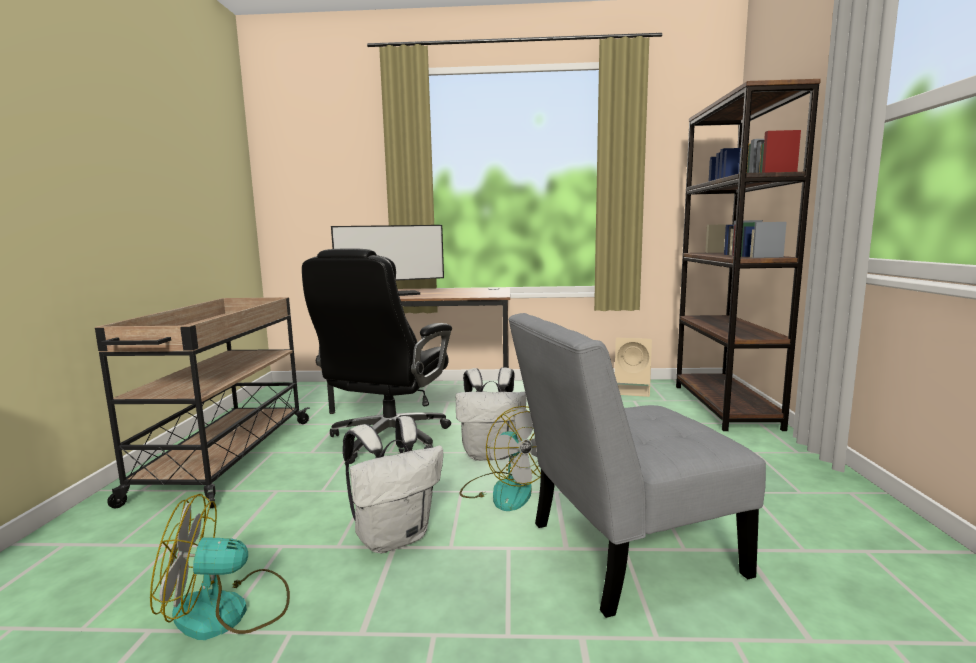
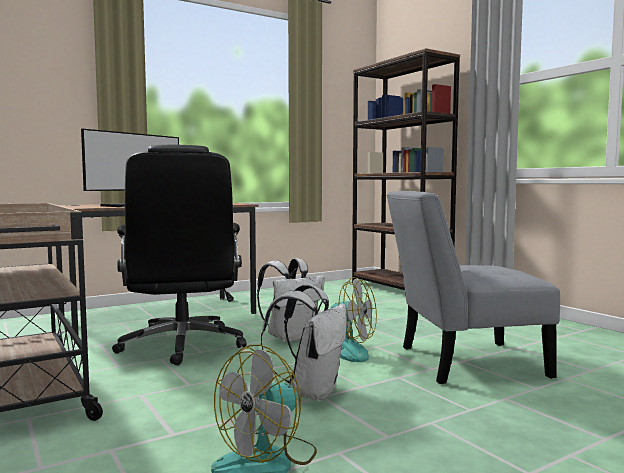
camera: 35 degrees left, 5 degrees down
(623, 551) = (463, 362): grey chair -> grey chair turned 45 degrees clockwise
(633, 390) = (326, 288): beige speaker -> none

